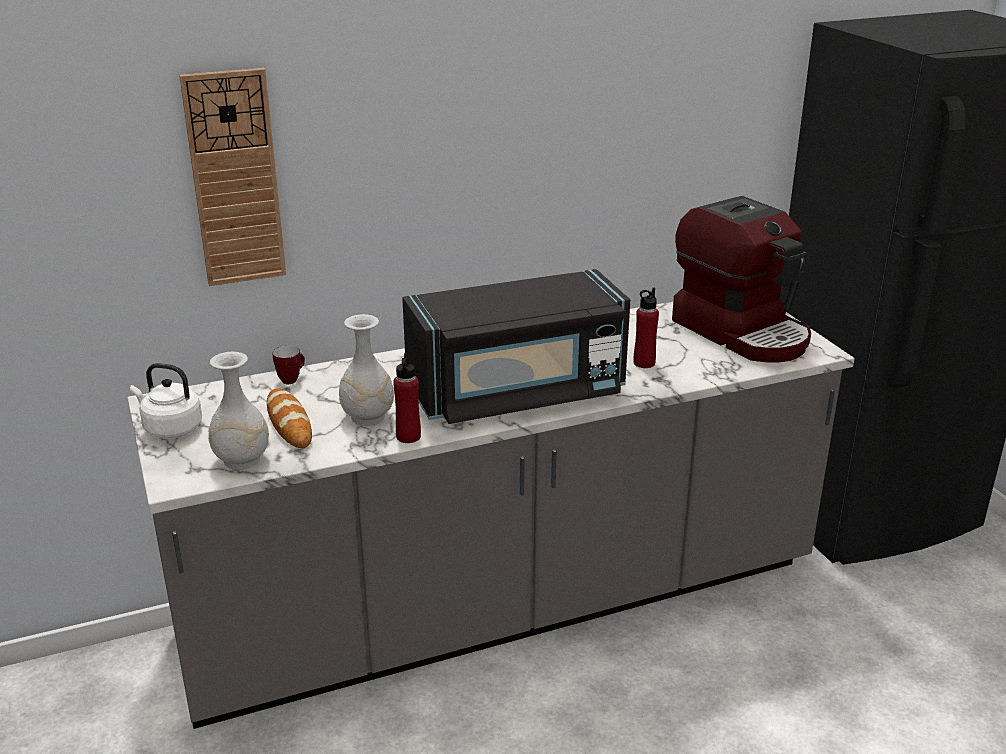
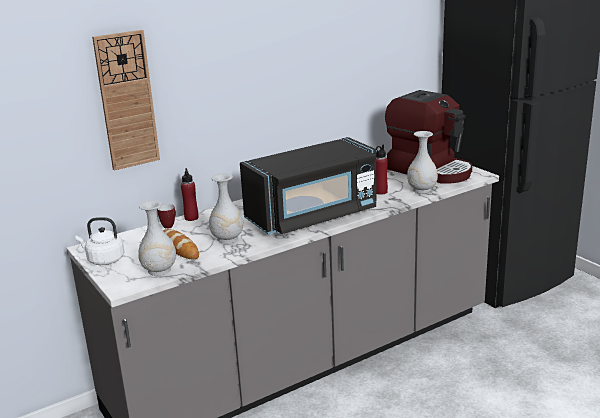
camera: 10 degrees left, 5 degrees down
(408, 437) = (257, 245): red bottle -> red bottle (191, 218)
(713, 368) = (422, 189): none -> white vase

